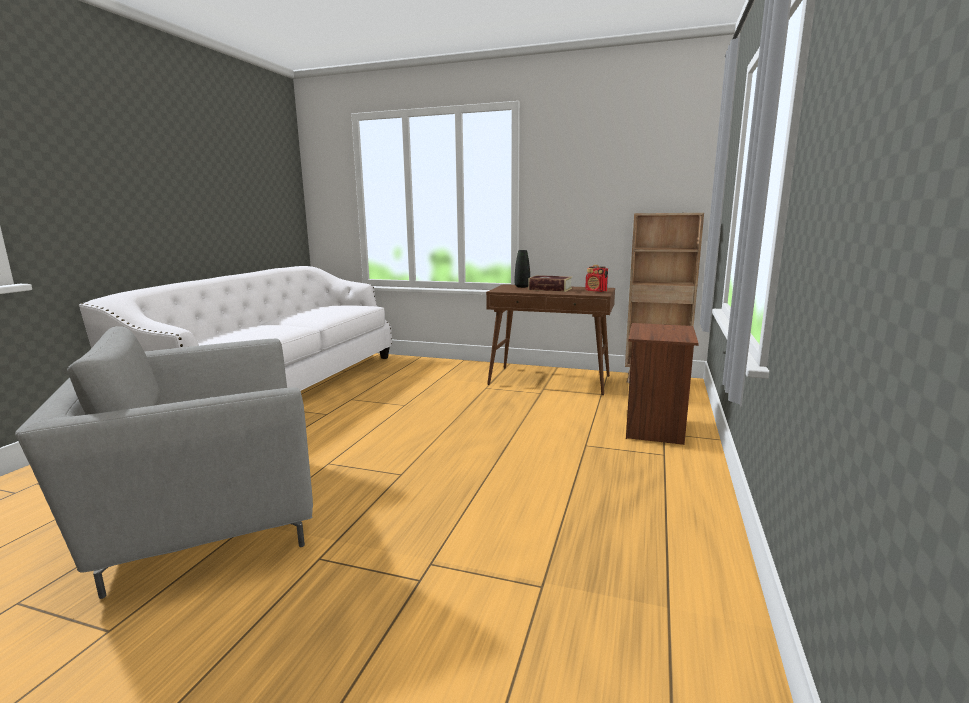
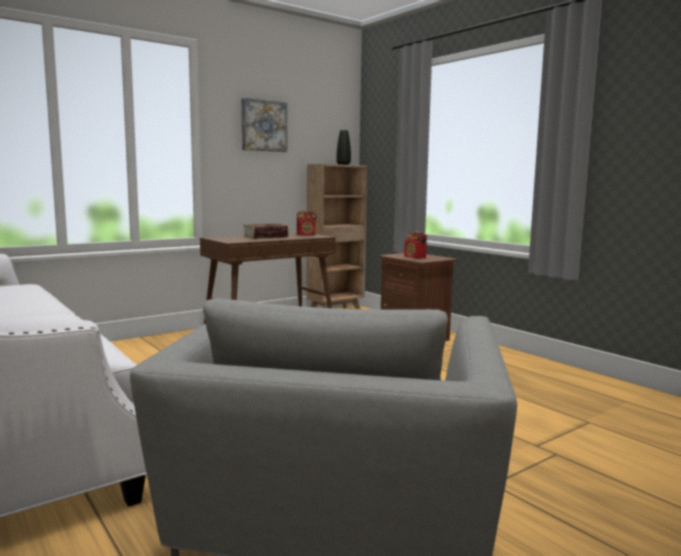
camera: 55 degrees left, 5 degrees down
(522, 287) = (232, 237): black vase -> black vase (343, 164)
(586, 175) = (263, 126): none -> picture
(653, 332) = (415, 257): none -> radio

